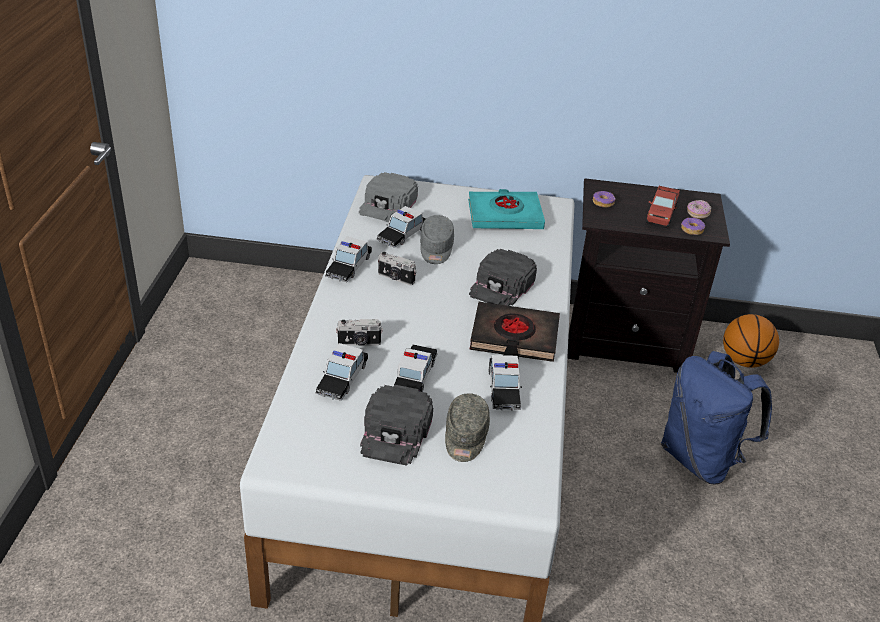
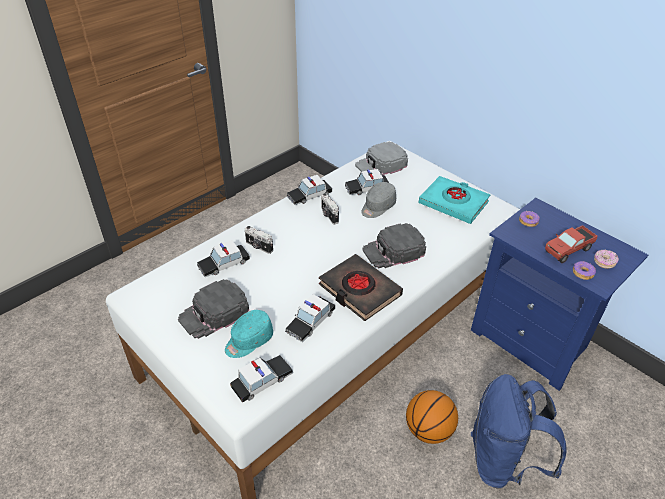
camera: 40 degrees right, 5 degrees up
(415, 374) = (268, 283): toy car -> toy car (262, 381)
(465, 437) = (248, 341): grey cap -> turquoise cap
(626, 340) = (532, 340): black nightstand -> blue nightstand
(744, 361) = (623, 407): basketball -> basketball (429, 430)

